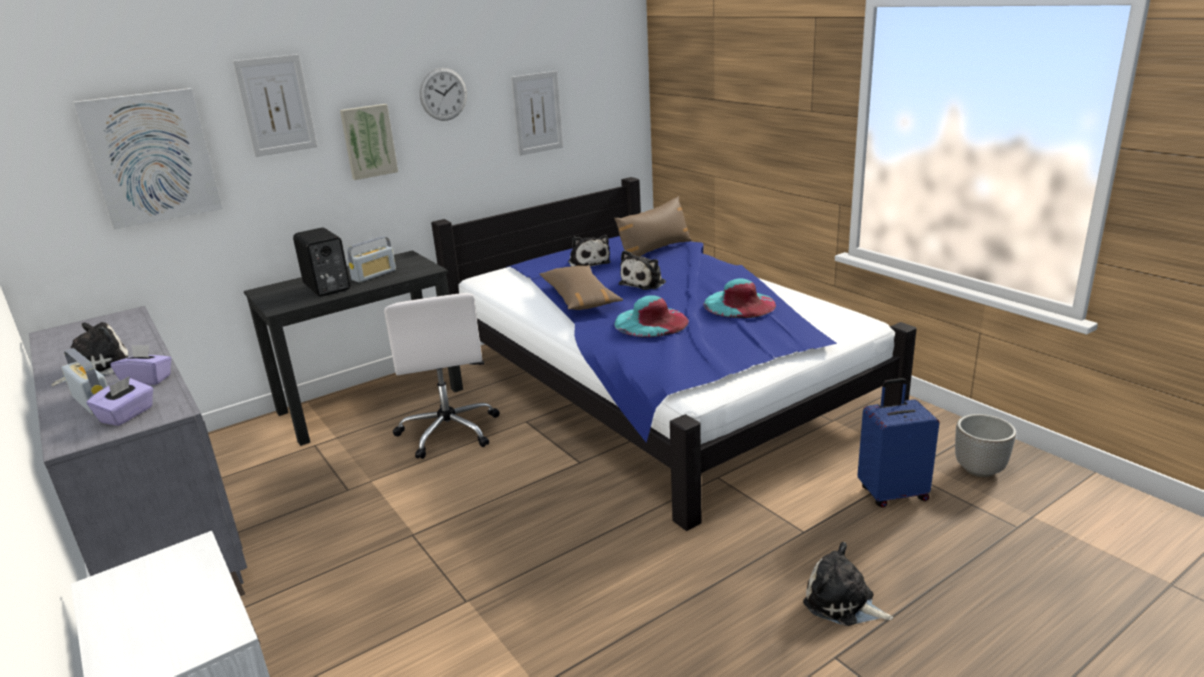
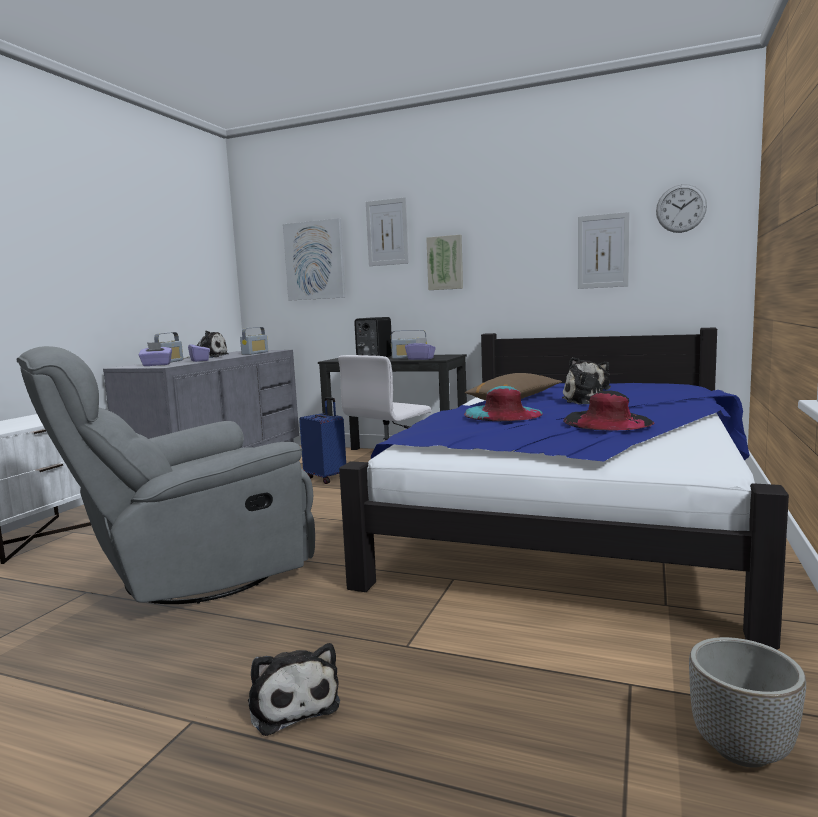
camera: 55 degrees right, 15 degrees down
(133, 333) = (255, 353): none -> radio
(404, 274) = (421, 359): none -> purple tissue box
(443, 94) = (511, 229): wall clock -> wall clock (681, 208)
(547, 617) = (190, 574): none -> grey armchair
(654, 251) = (666, 391): brown pillow -> none
(739, 304) = (607, 421): turquoise hat -> black hat
(842, 603) = (292, 703): plush toy -> plush toy turned 150 degrees clockwise
(892, 493) = (560, 684): blue suitcase -> blue suitcase (326, 478)

